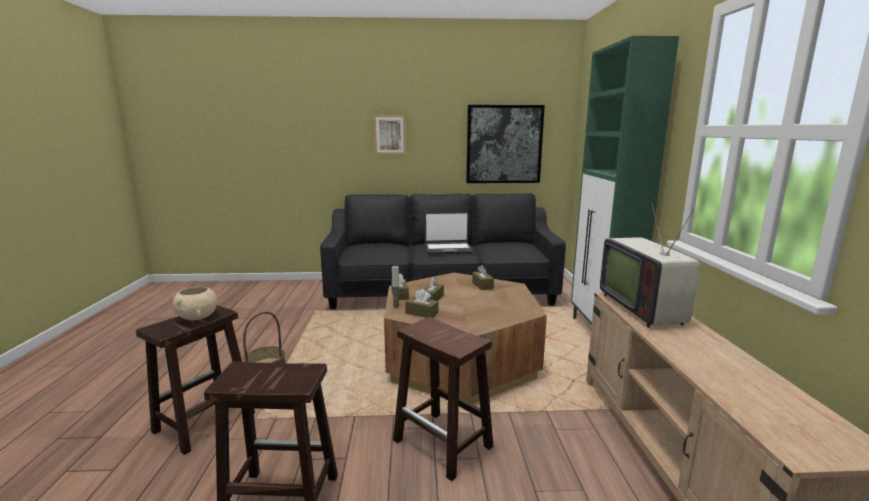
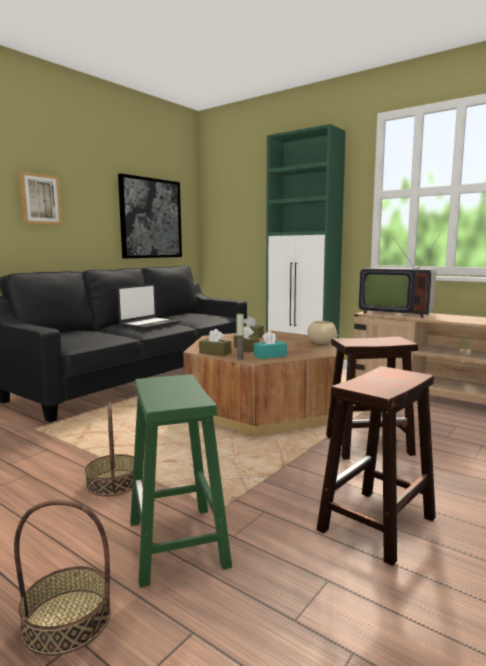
camera: 50 degrees left, 5 degrees down
(115, 425) = (67, 620): none -> basket
(197, 317) = (171, 387): beige bowl -> beige bowl (321, 343)
(203, 423) = (178, 544): brown stool -> green stool
(421, 313) = (270, 356): brown tissue box -> turquoise tissue box

